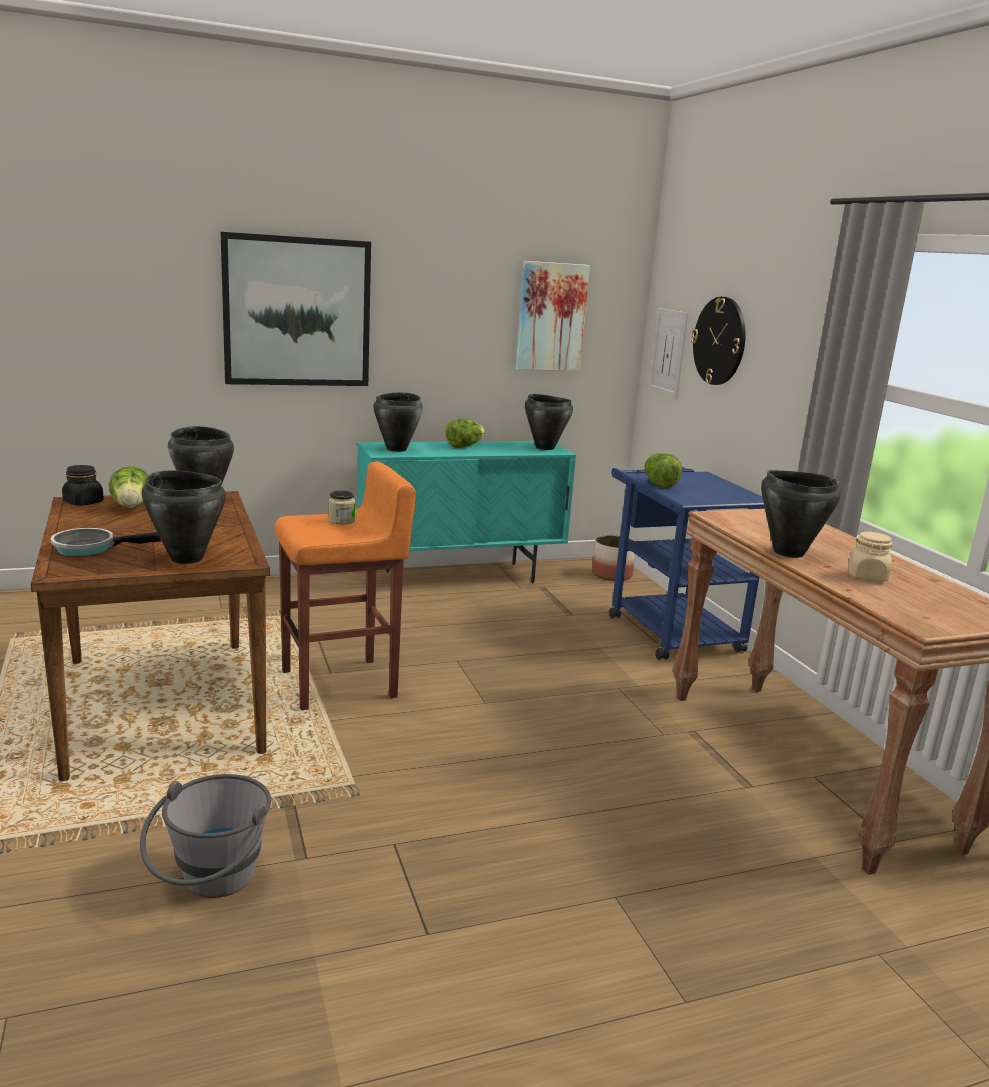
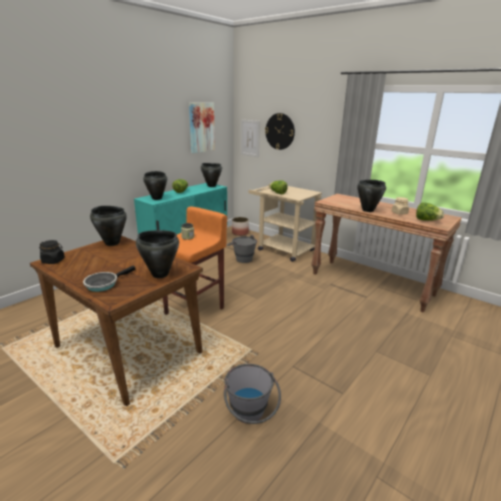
camera: 30 degrees left, 5 degrees up
(132, 508) = (85, 257): lettuce -> lettuce (427, 220)
(297, 312) = (96, 138): picture -> none
(550, 622) = (241, 258): none -> grey bucket
(668, 628) = (281, 249): blue cart -> beige cart

